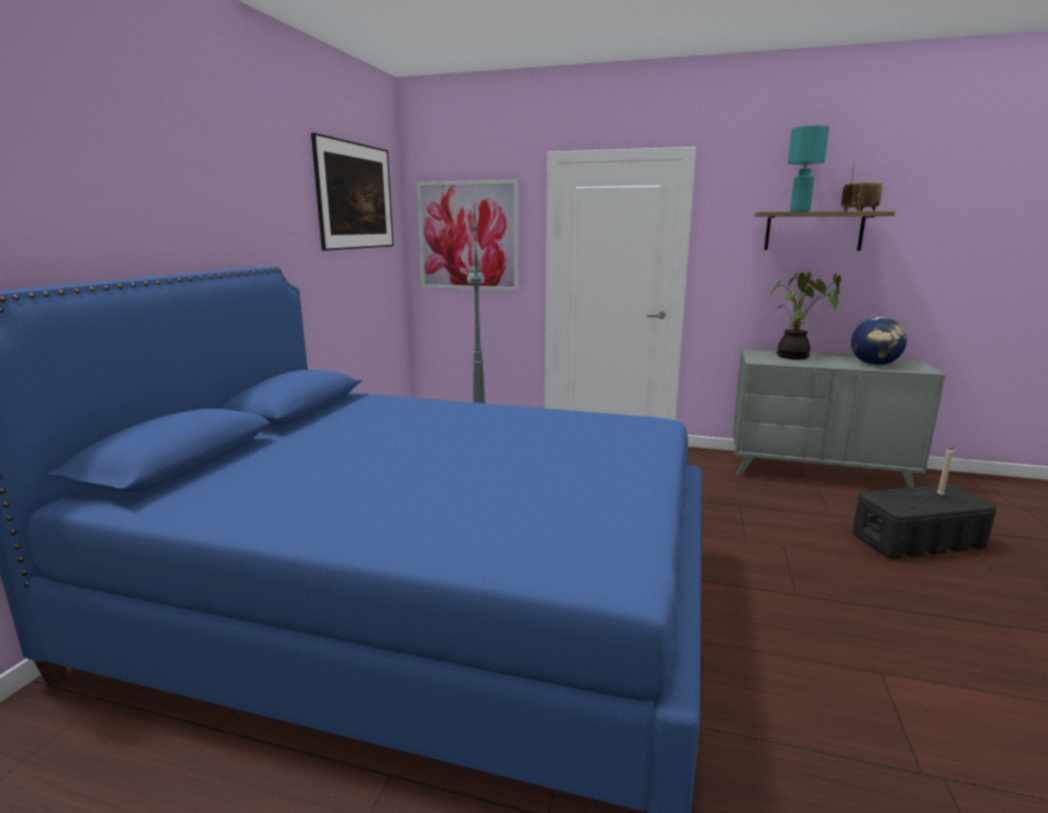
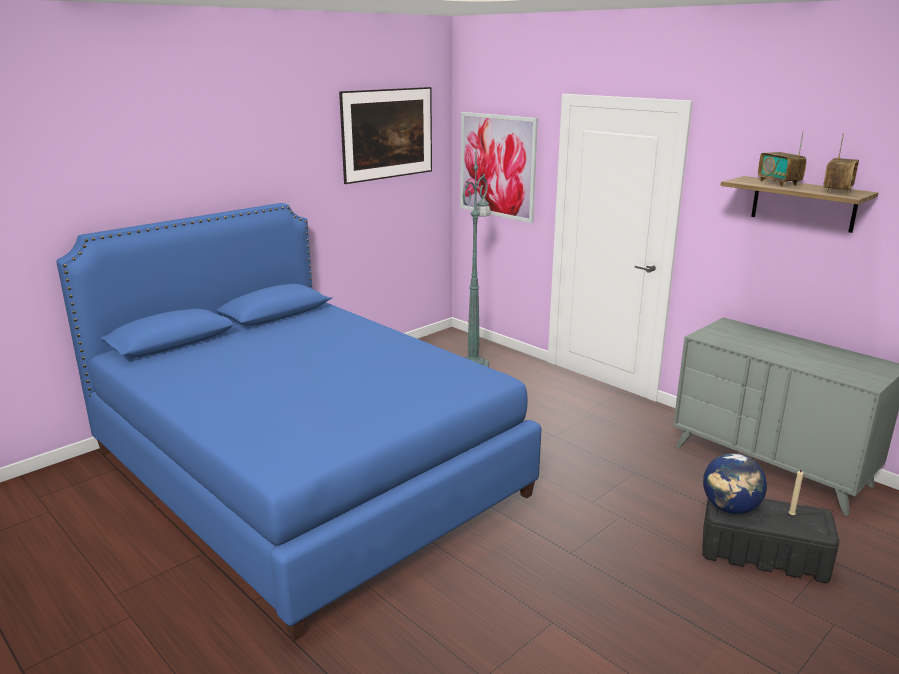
camera: 30 degrees right, 5 degrees up
(795, 357) = (757, 338): potted plant -> none
(800, 211) = (778, 183): turquoise table lamp -> radio
(874, 365) = (825, 365): globe -> globe (730, 508)

